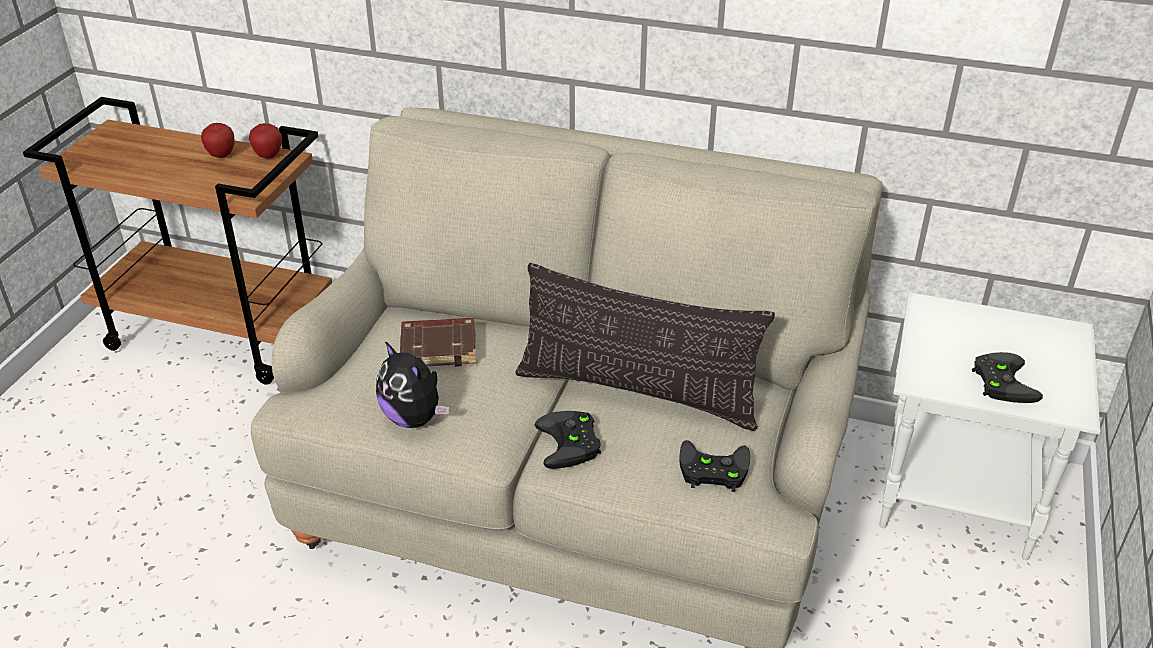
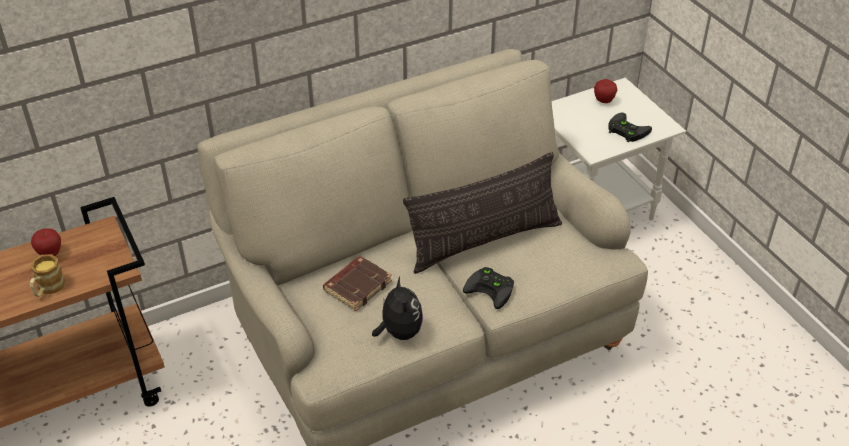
camera: 45 degrees left, 5 degrees up
(178, 179) = (48, 288): none -> mug
(268, 156) = (87, 234): apple -> apple (604, 101)
(414, 418) = (399, 332): plush toy -> plush toy turned 105 degrees counterclockwise
(711, 470) = (569, 256): black game controller -> none

